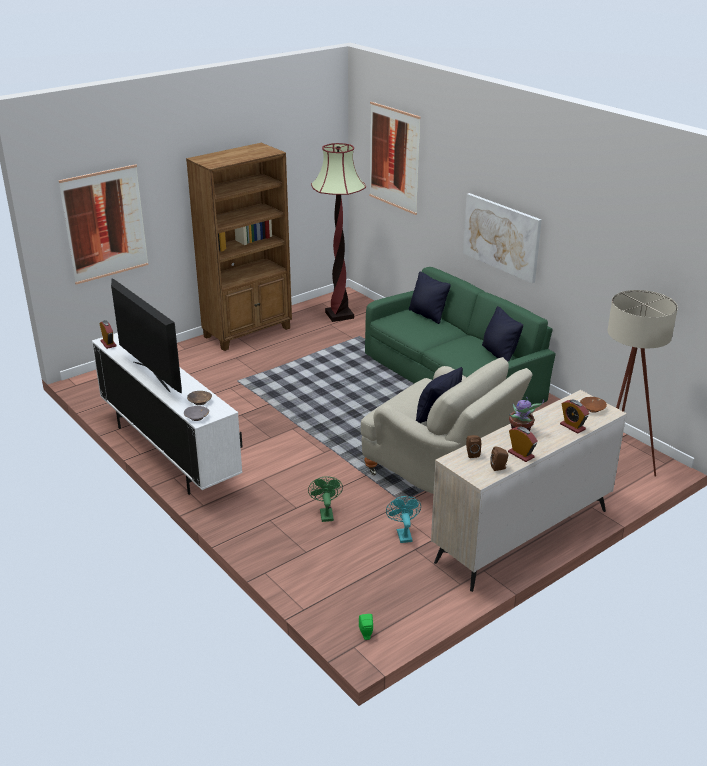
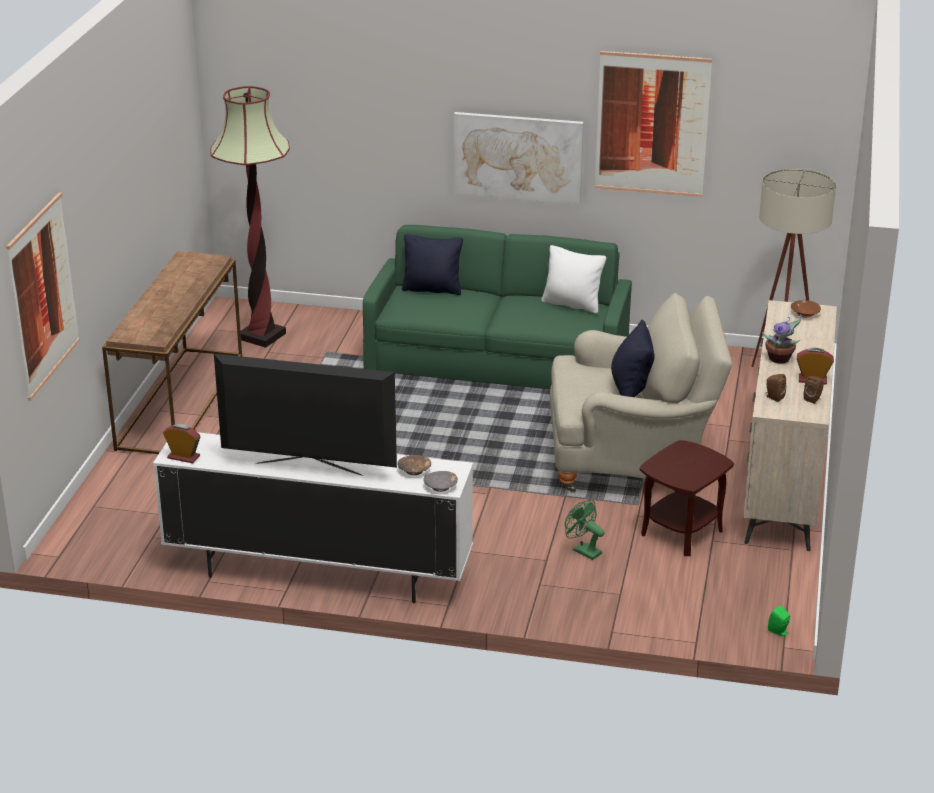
camera: 40 degrees left, 0 degrees up
(248, 332) = (180, 401): brown bookcase -> brown console table
(394, 157) = (302, 90): picture -> picture (652, 124)
(403, 534) = (682, 533): turquoise fan -> brown side table
(499, 354) = (572, 304): black pillow -> white pillow
(572, 426) = (814, 337): alarm clock -> none

